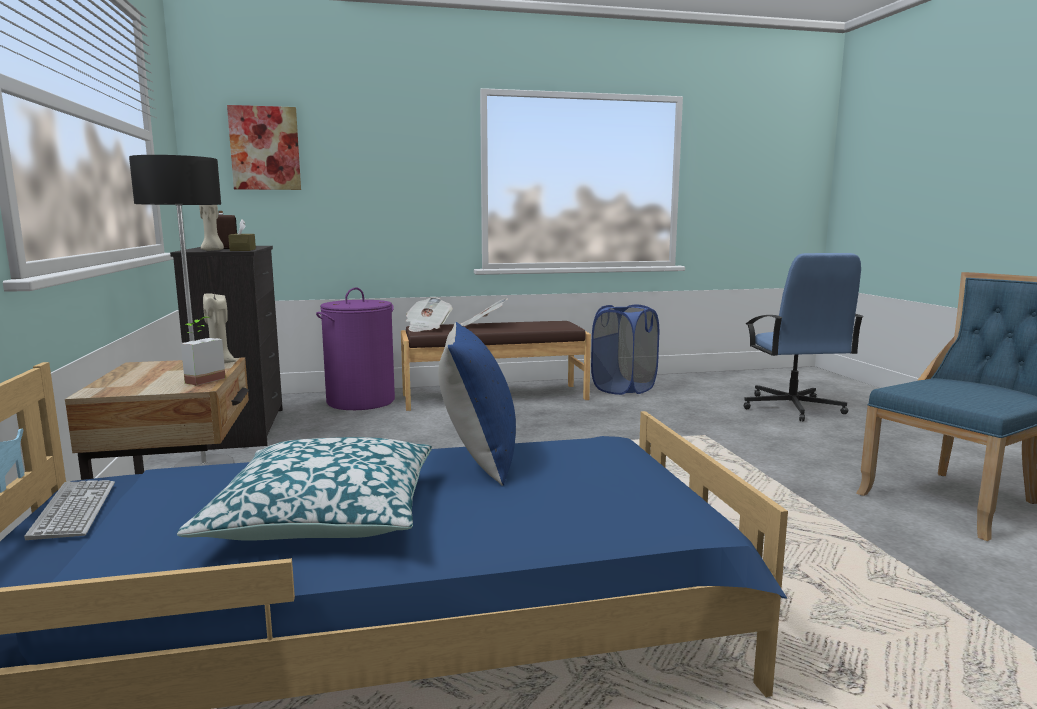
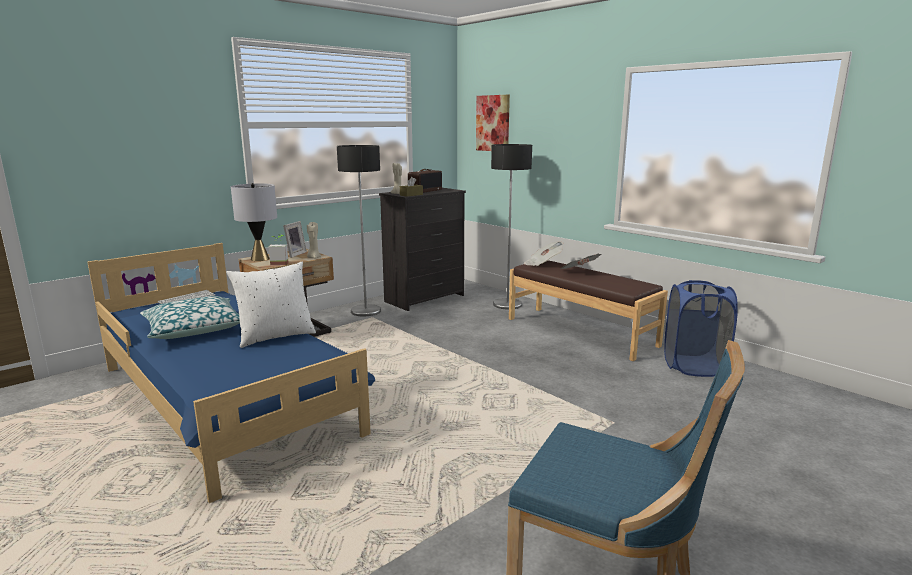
camera: 60 degrees right, 5 degrees up
(122, 387) = (259, 259): none -> grey table lamp
(157, 369) = (294, 254): none -> picture frame
(361, 401) = (507, 304): purple laundry basket -> floor lamp
(478, 460) = (275, 336): blue pillow -> white pillow
(792, 408) = (794, 456): blue office chair -> none

